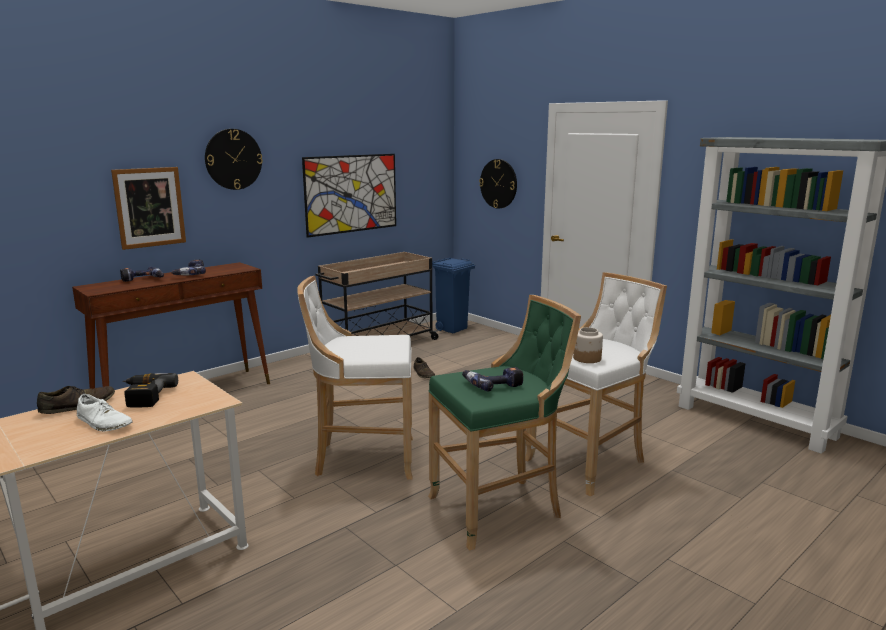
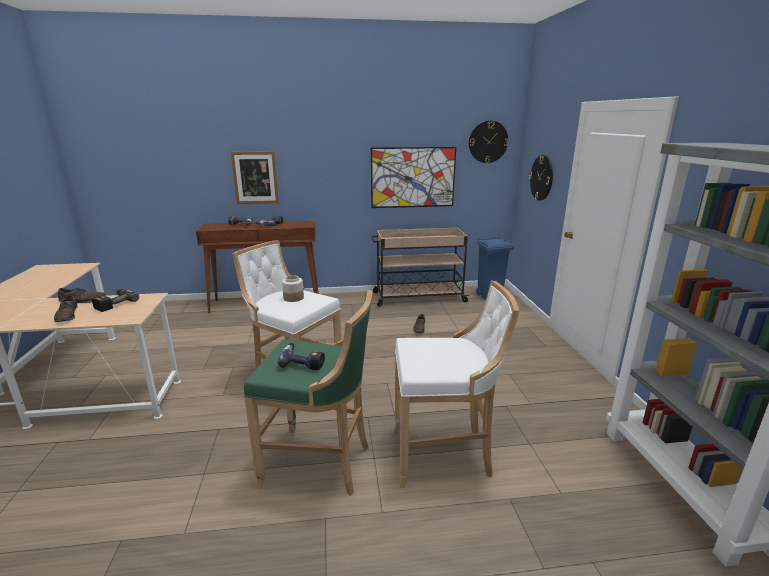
camera: 35 degrees right, 5 degrees up
(104, 423) = (67, 315): white shoe -> brown shoe
(233, 159) = (315, 147): wall clock -> wall clock (488, 142)
(587, 358) = (421, 362): jar -> jar (293, 298)

